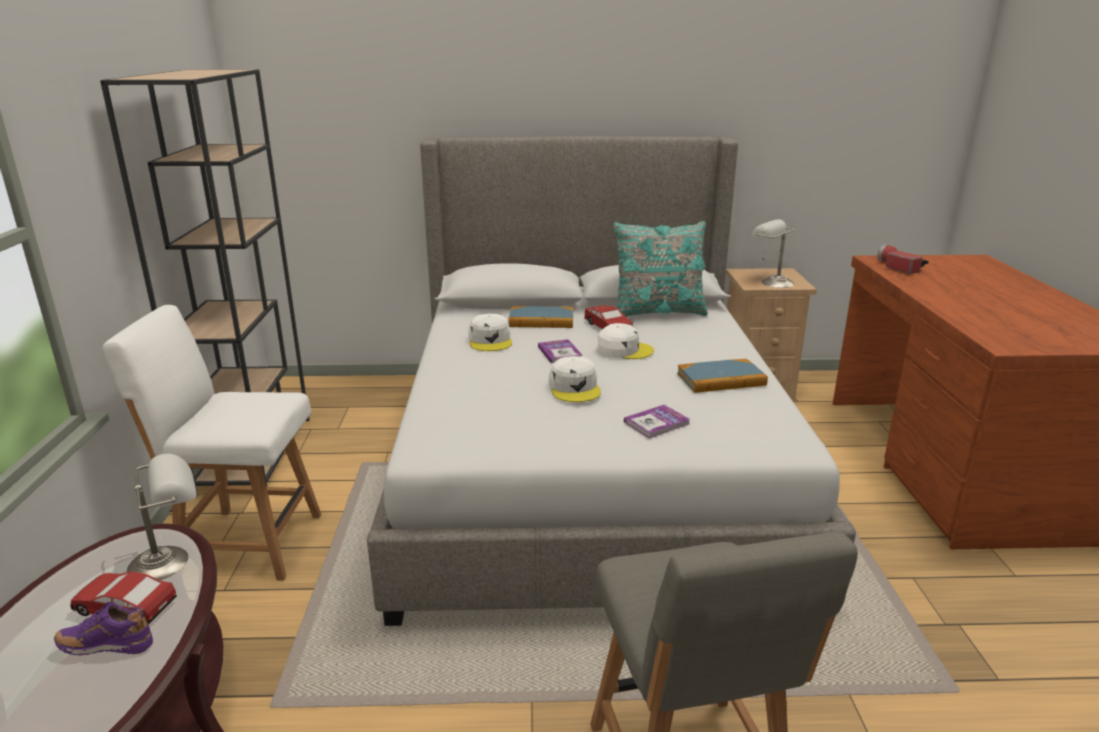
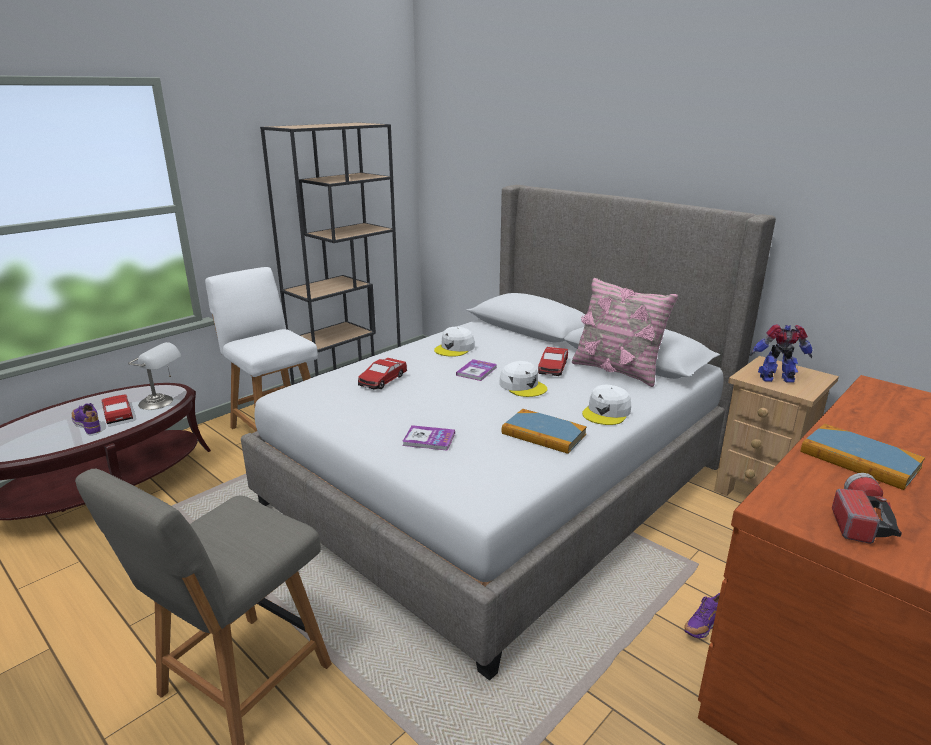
camera: 45 degrees right, 0 degrees up
(500, 393) = (382, 380): none -> toy car
(541, 320) = (517, 347): book -> book (859, 460)
(574, 388) = (431, 395): white cap -> white cap (607, 412)
(658, 313) = (616, 371): turquoise pillow -> pink pillow
(770, 281) = (777, 379): white table lamp -> toy robot
(869, 494) = (704, 627): none -> purple shoe
(897, 267) = (883, 401): flashlight -> flashlight (859, 519)

